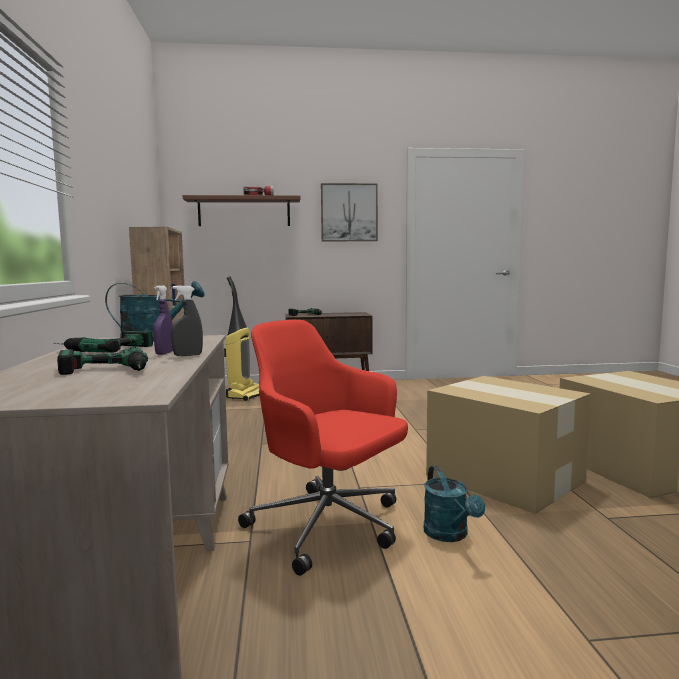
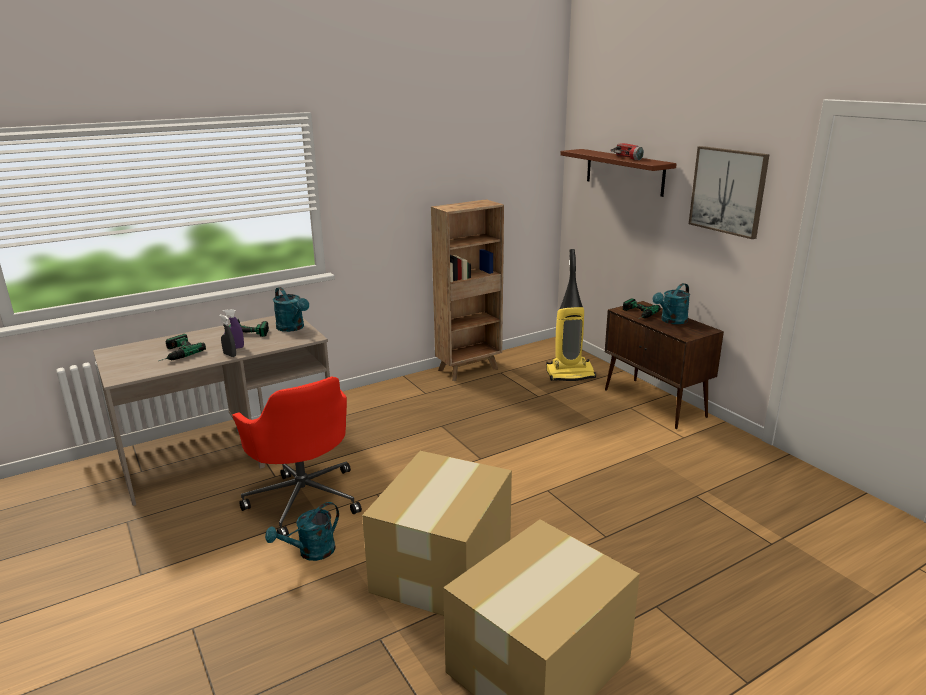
camera: 65 degrees right, 15 degrees up
(329, 527) = (304, 499): red office chair -> red office chair turned 135 degrees clockwise
(333, 314) = (671, 321): none -> turquoise watering can

